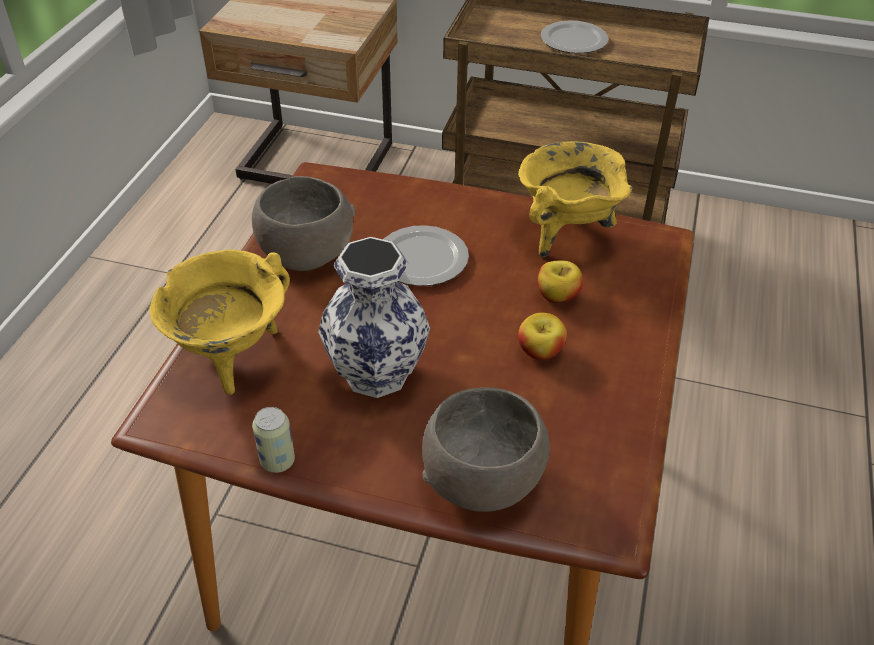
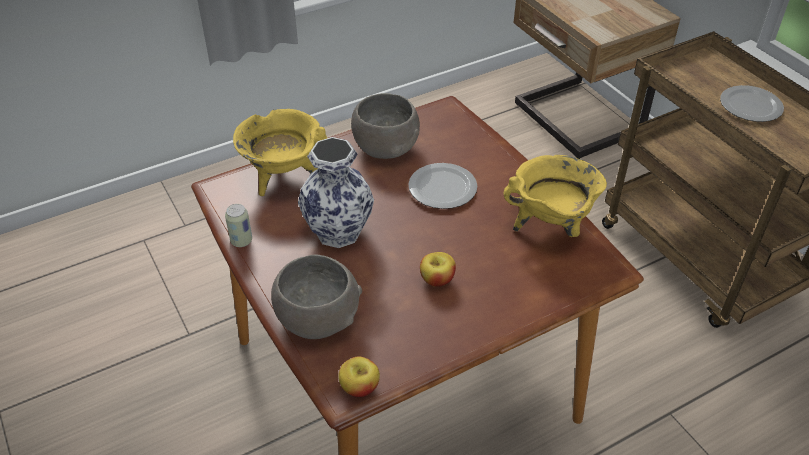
camera: 45 degrees right, 0 degrees up
(557, 296) = (491, 258): apple -> apple (359, 387)

